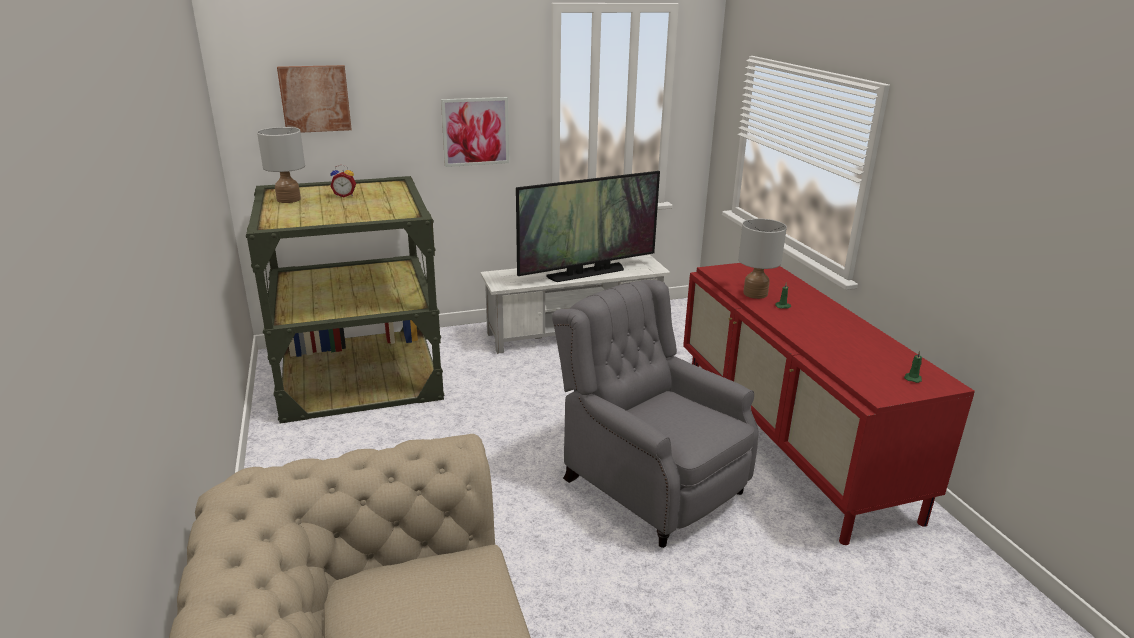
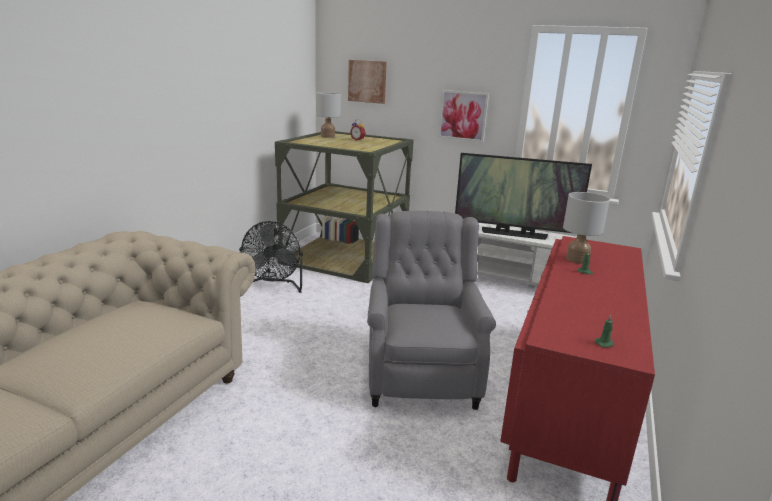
camera: 40 degrees right, 5 degrees down
(321, 459) = (271, 284): none -> black fan

